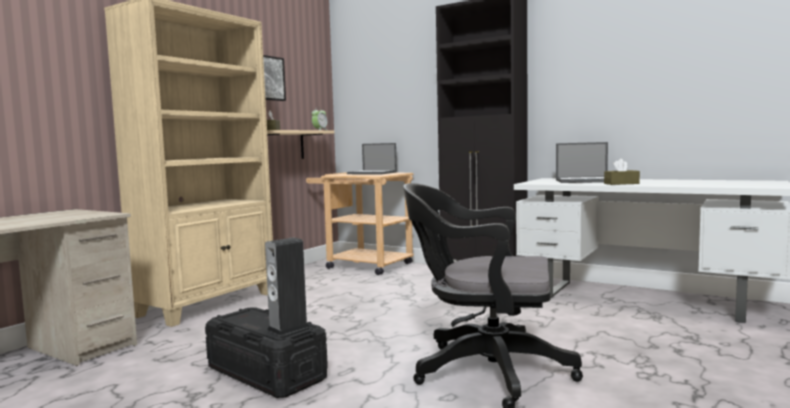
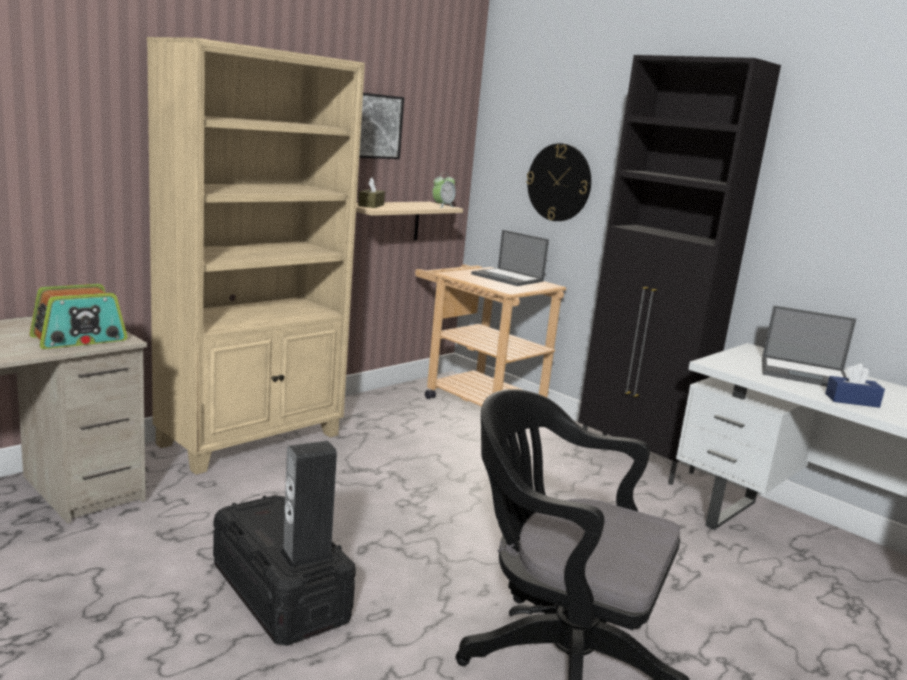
camera: 10 degrees right, 10 degrees up
(75, 216) = (79, 339): none -> radio
(396, 105) = (559, 182): none -> wall clock
(621, 183) = (852, 400): brown tissue box -> blue tissue box

